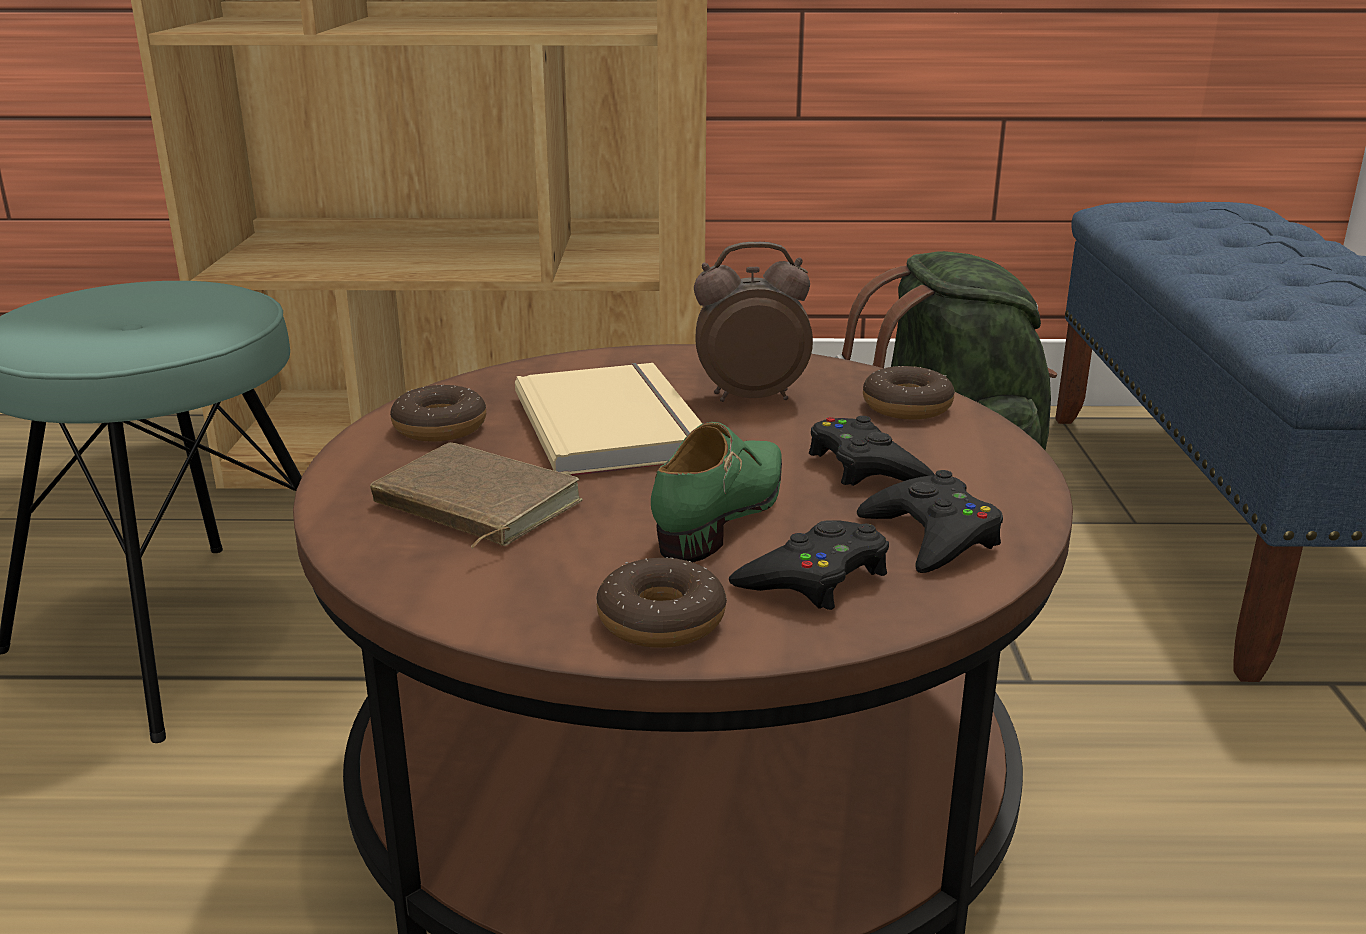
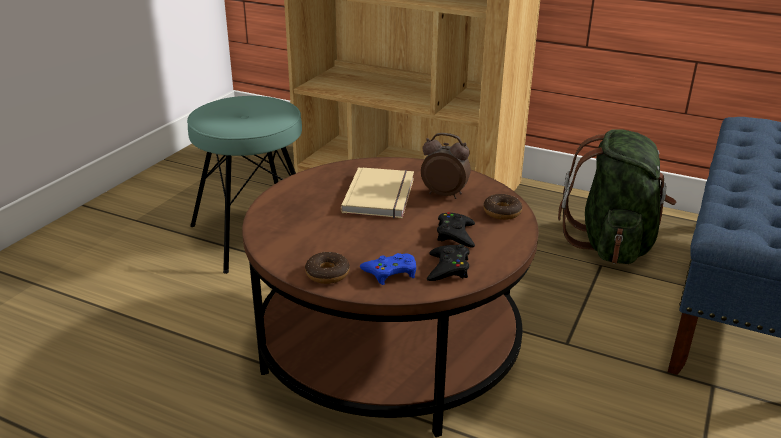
camera: 25 degrees right, 5 degrees up
(440, 427) = (320, 183): donut -> none
(472, 506) = (305, 217): brown book -> none
(725, 513) = (385, 241): green shoe -> none
(815, 577) = (391, 272): black game controller -> blue game controller

